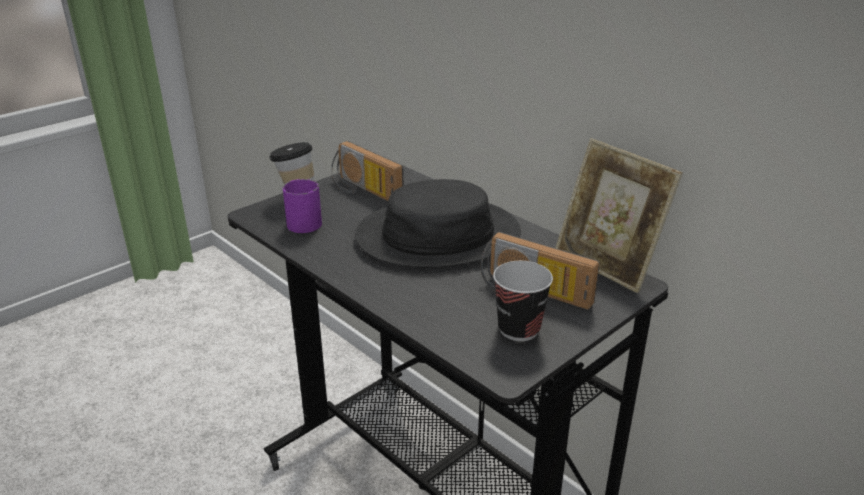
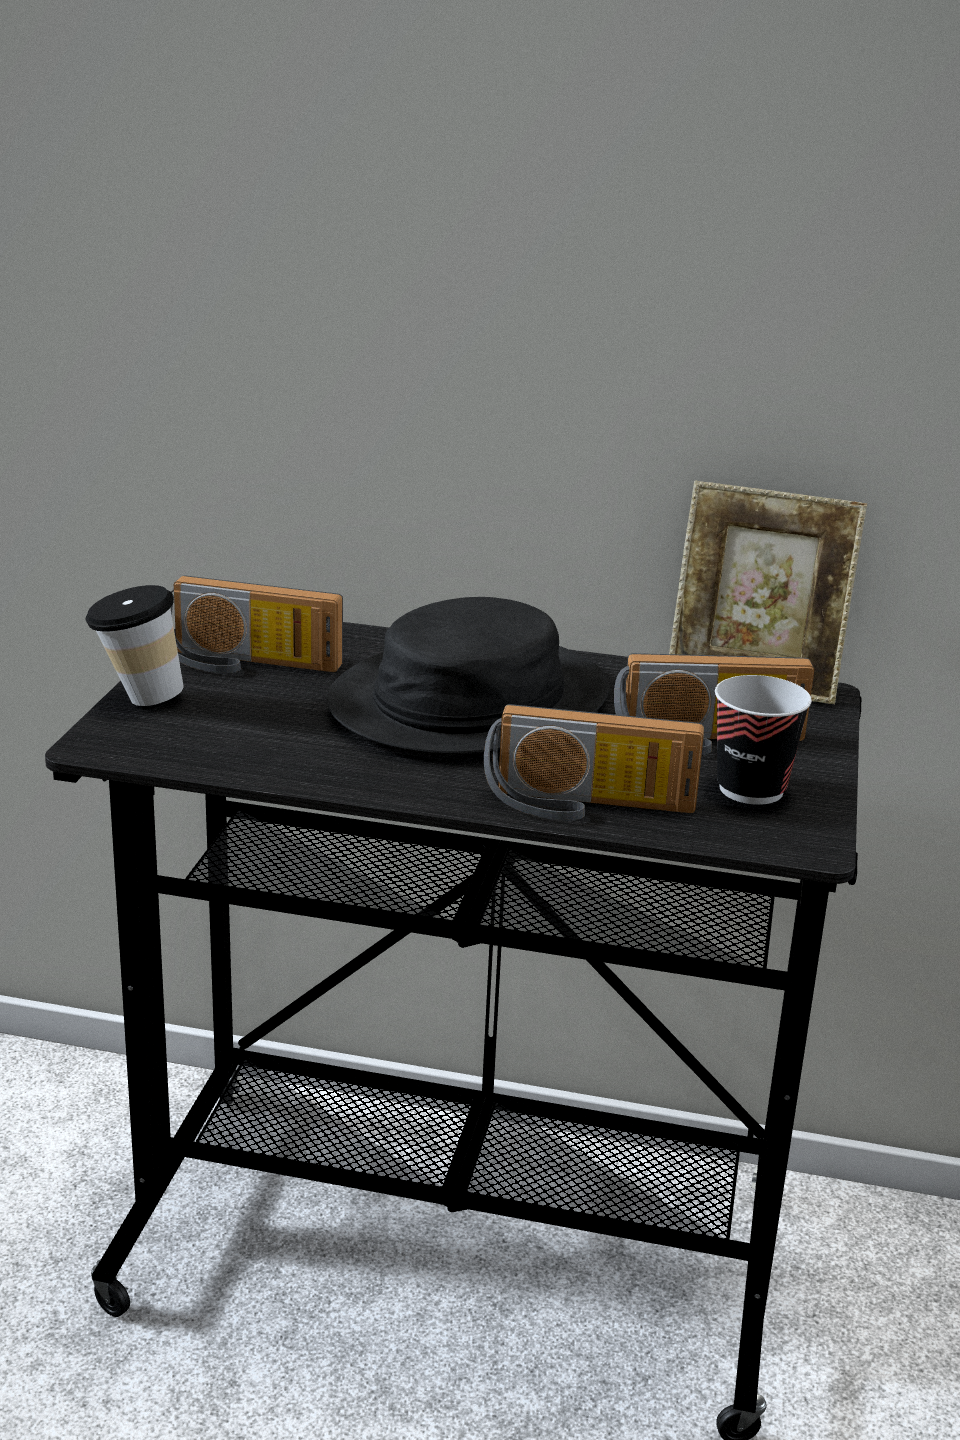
camera: 35 degrees left, 5 degrees down
(304, 220) = (213, 732): purple mug -> none
(418, 310) = (587, 806): none -> radio

